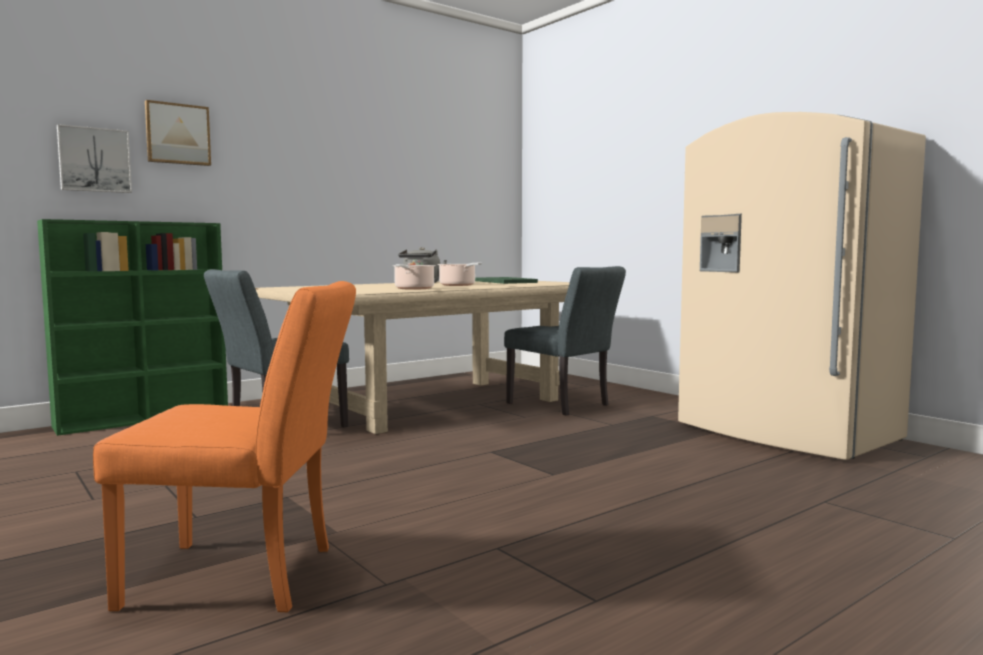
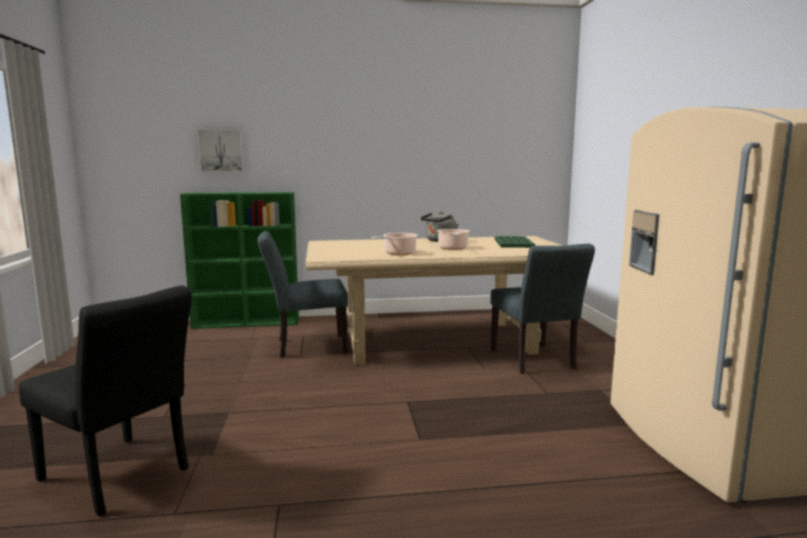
camera: 30 degrees right, 5 degrees up
(177, 134) = (274, 129): picture -> none
(247, 577) = (121, 477): orange chair -> black chair

